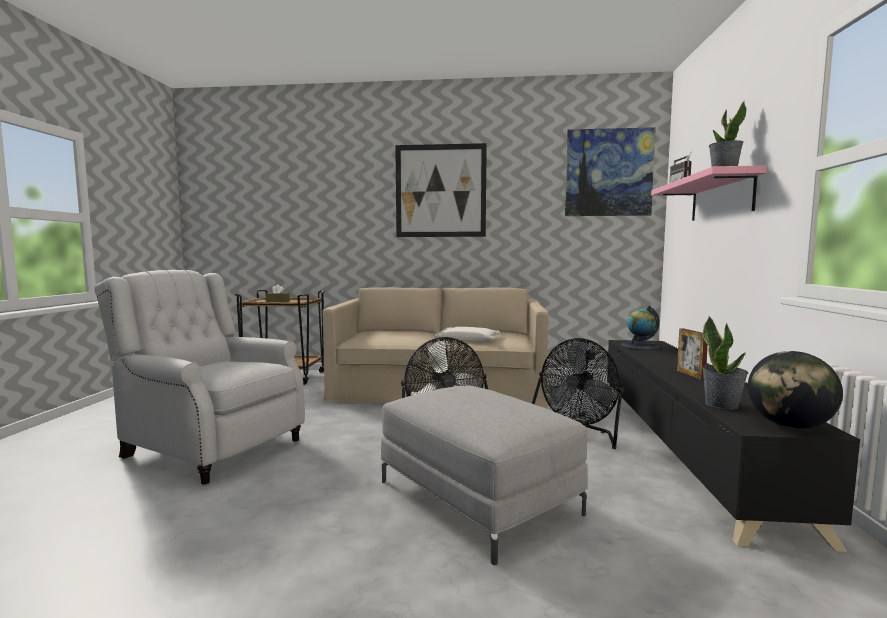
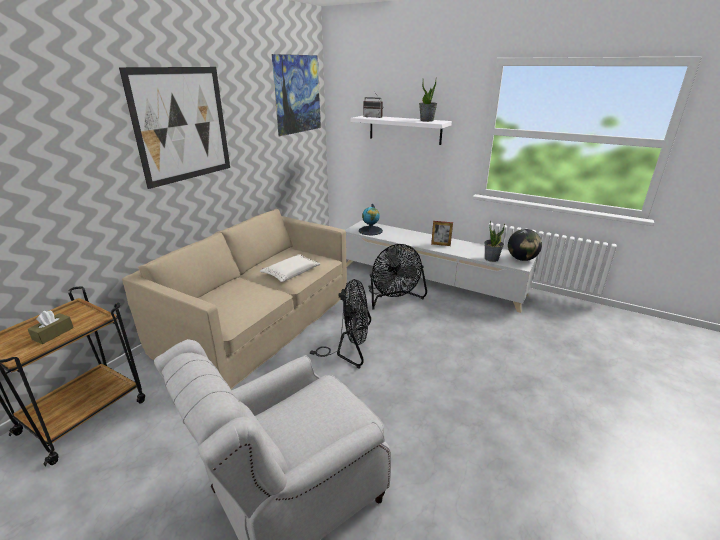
camera: 65 degrees left, 20 degrees up
(478, 496) = (458, 362): grey ottoman -> none
(684, 445) = (430, 279): black tv stand -> white tv stand
(721, 197) = (404, 129): pink shelf -> white shelf

